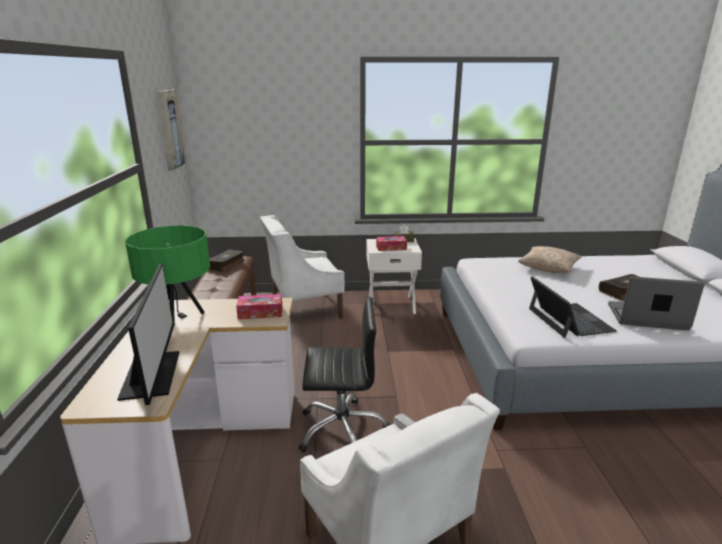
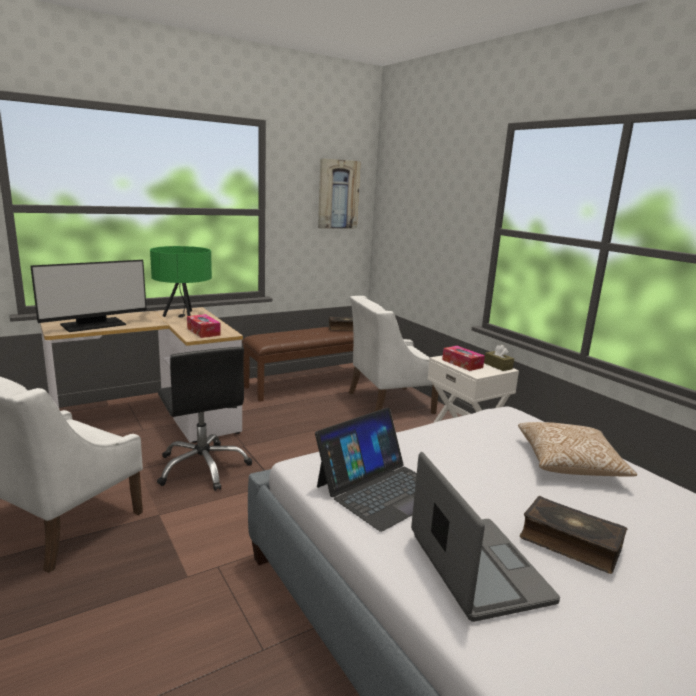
camera: 60 degrees right, 5 degrees down
(304, 309) = (389, 403): white armchair -> white armchair turned 60 degrees counterclockwise

